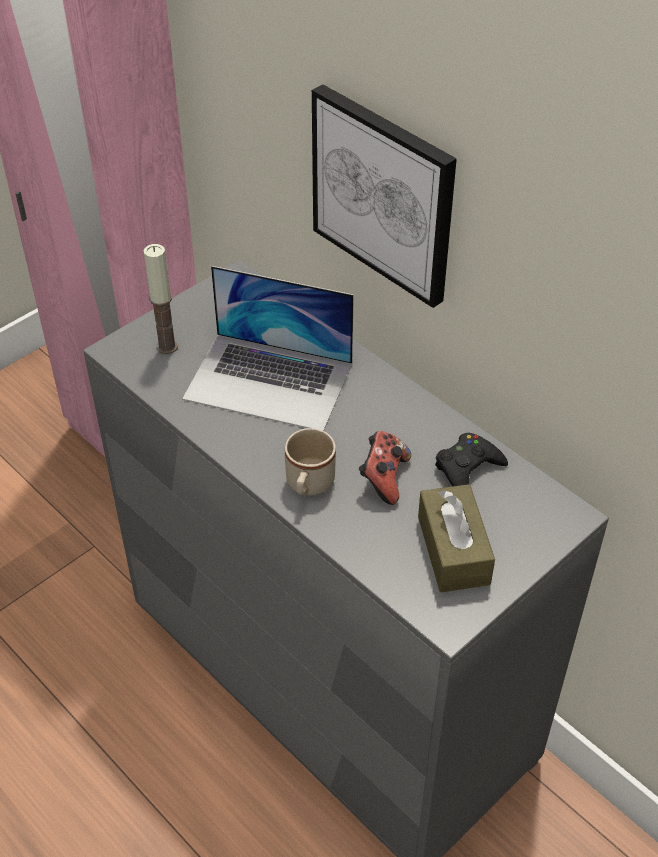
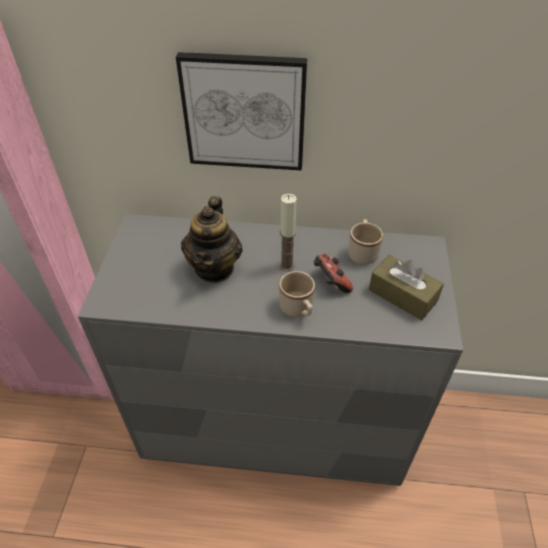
camera: 40 degrees left, 0 degrees up
(167, 346) = (133, 283): candle -> candle (286, 265)
(269, 381) = (215, 268): laptop -> teapot
(467, 468) = (362, 252): black game controller -> beige mug

